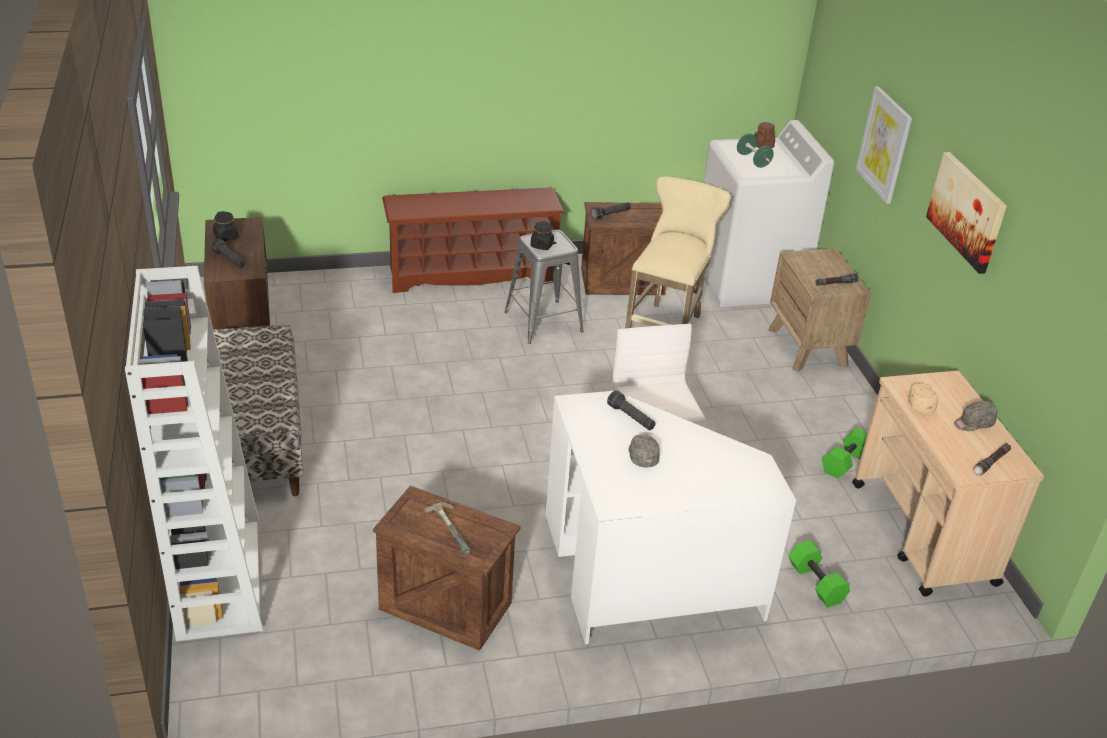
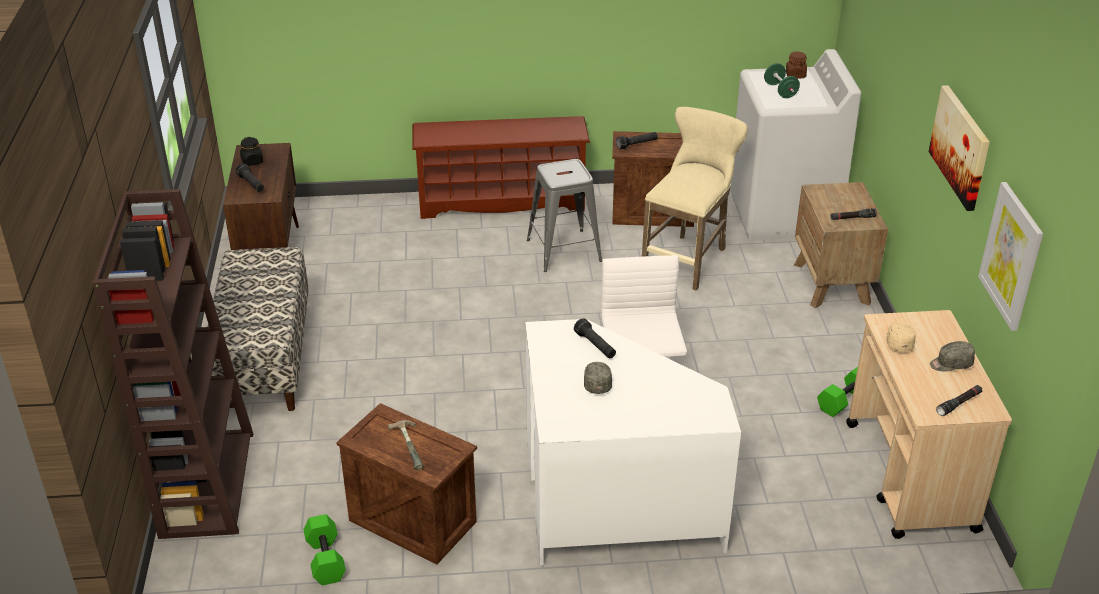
camera: 10 degrees right, 0 degrees up
(218, 577) = (206, 483): white bookcase -> brown bookcase
(542, 245) = (557, 174): black jar -> none
(814, 583) = (784, 519): green dumbbell -> green dumbbell (324, 559)
(884, 144) = (900, 76): picture -> picture (1011, 256)

